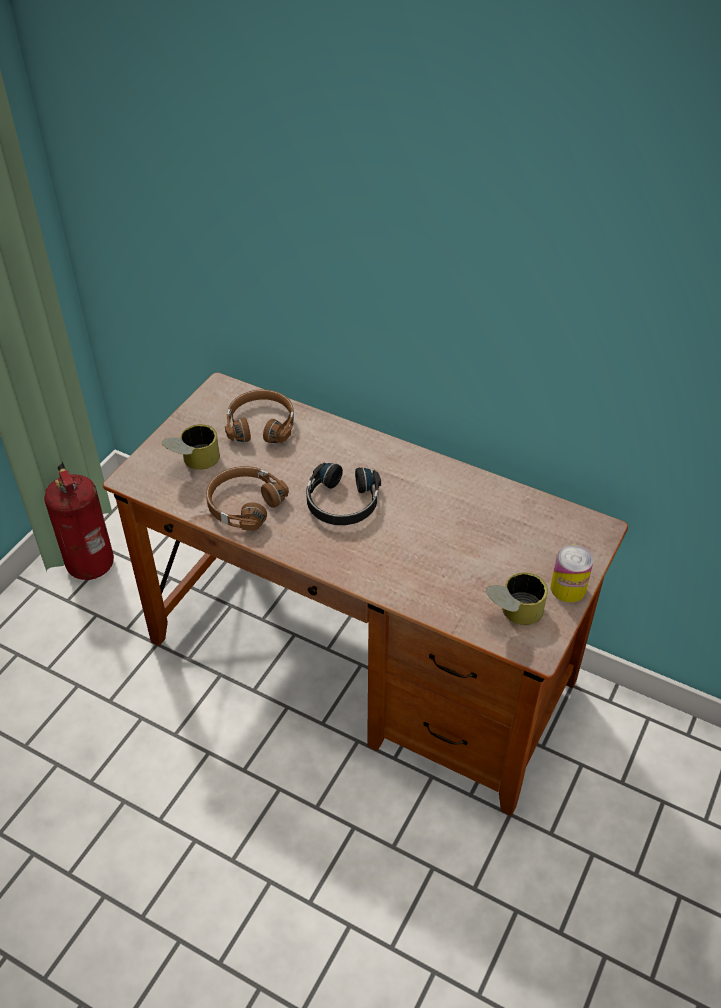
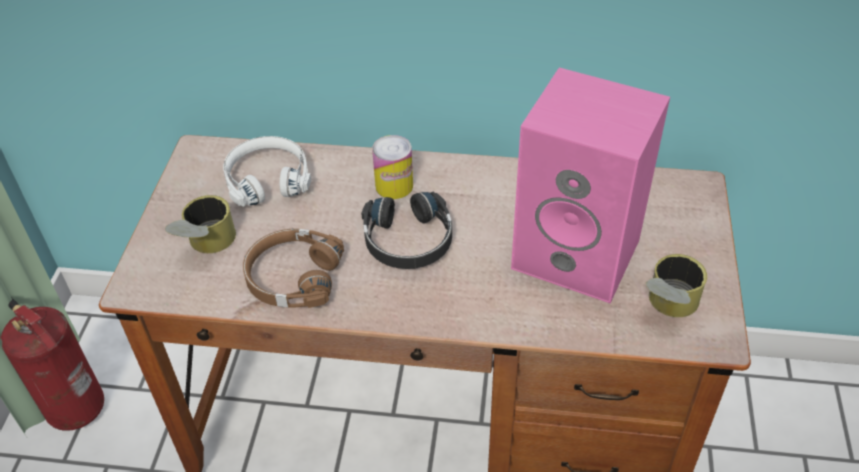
camera: 20 degrees left, 0 degrees up
(261, 424) = (267, 179): brown headphones -> white headphones
(468, 552) = (579, 253): none -> pink speaker
(568, 588) = (706, 260): can -> can (394, 186)

